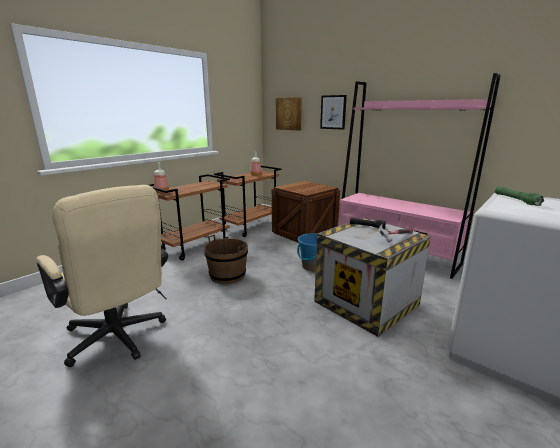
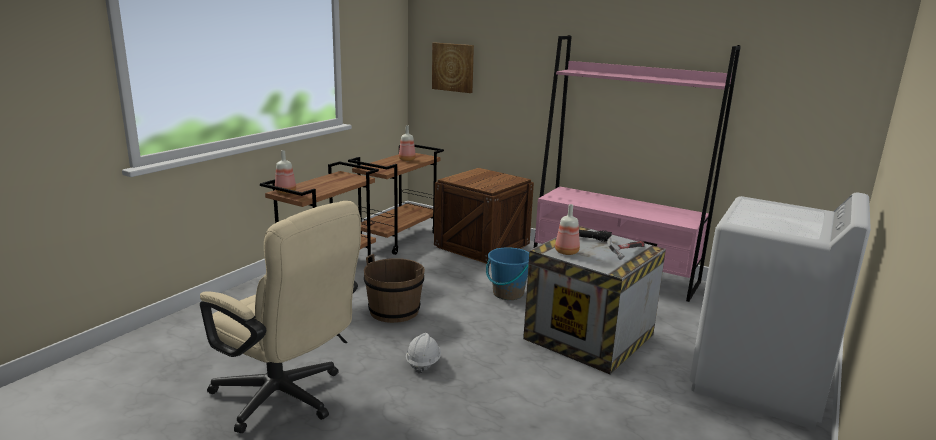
camera: 10 degrees left, 0 degrees up
(232, 316) = (423, 362): none -> white hard hat
(333, 112) = (522, 71): picture -> none
(346, 235) = (566, 252): none -> bottle
(516, 200) = (757, 209): green flashlight -> none

